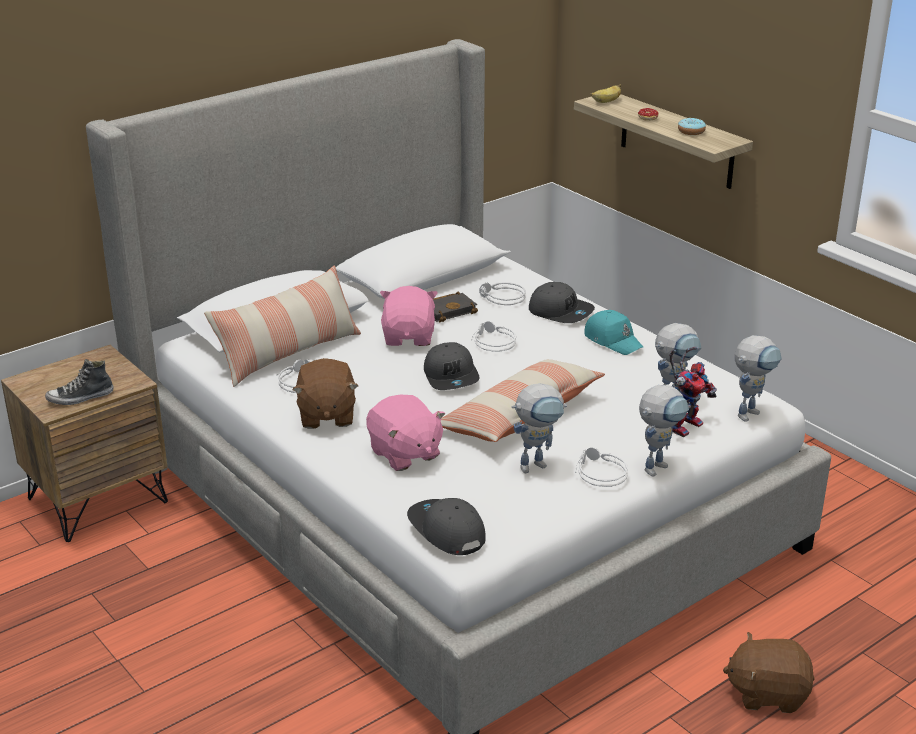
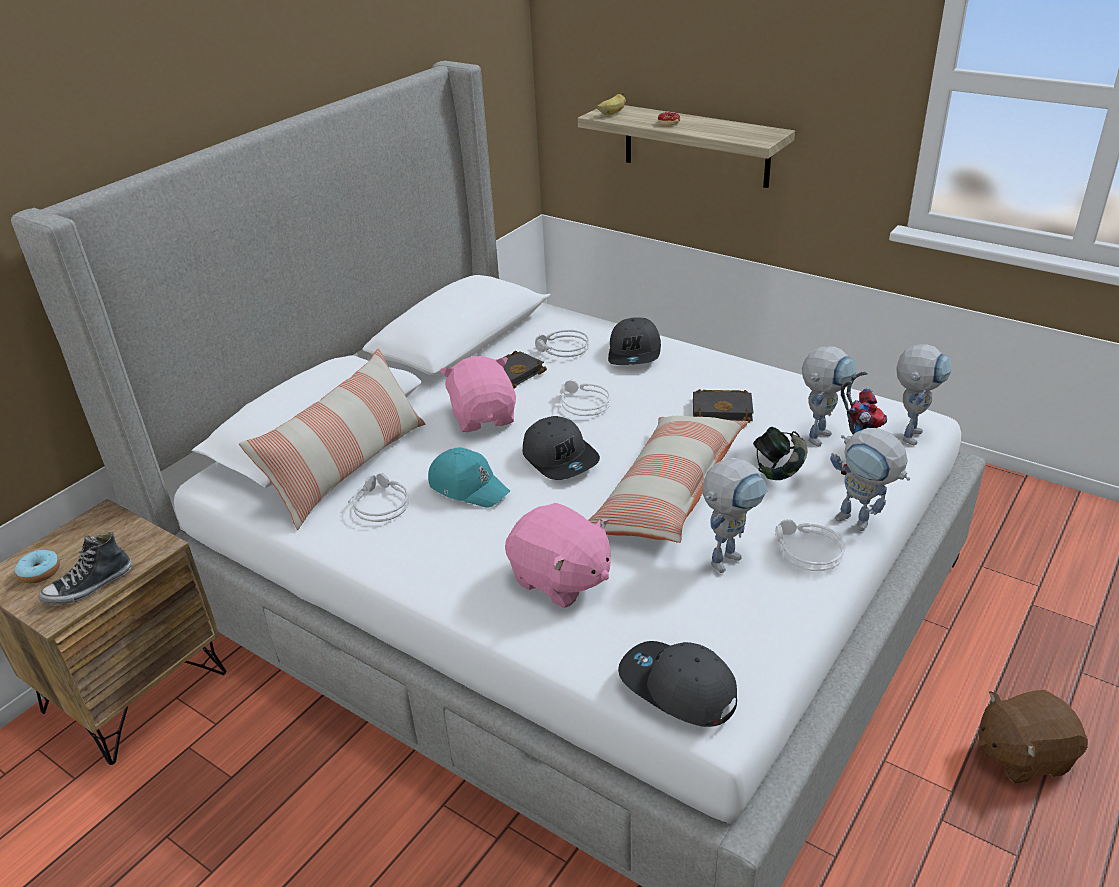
camera: 15 degrees left, 5 degrees up
(326, 415) = (434, 545): brown plush toy -> none
(561, 312) = (635, 353): grey cap -> grey cap turned 75 degrees clockwise
(605, 367) = (723, 410): none -> black book
(613, 340) = (711, 375): turquoise cap -> turquoise cap (468, 486)
(618, 417) = (778, 471): none -> headphones
(658, 465) = (862, 523): toy robot -> toy robot turned 105 degrees clockwise
(691, 132) = (725, 130): donut -> donut (40, 572)

